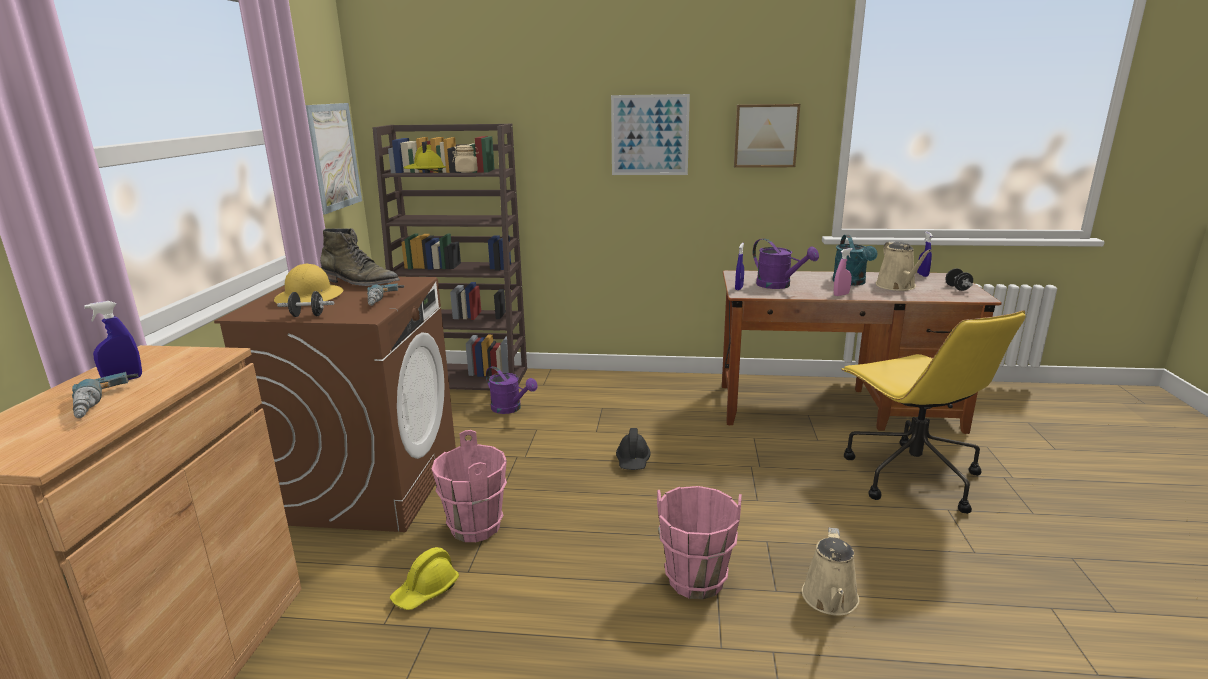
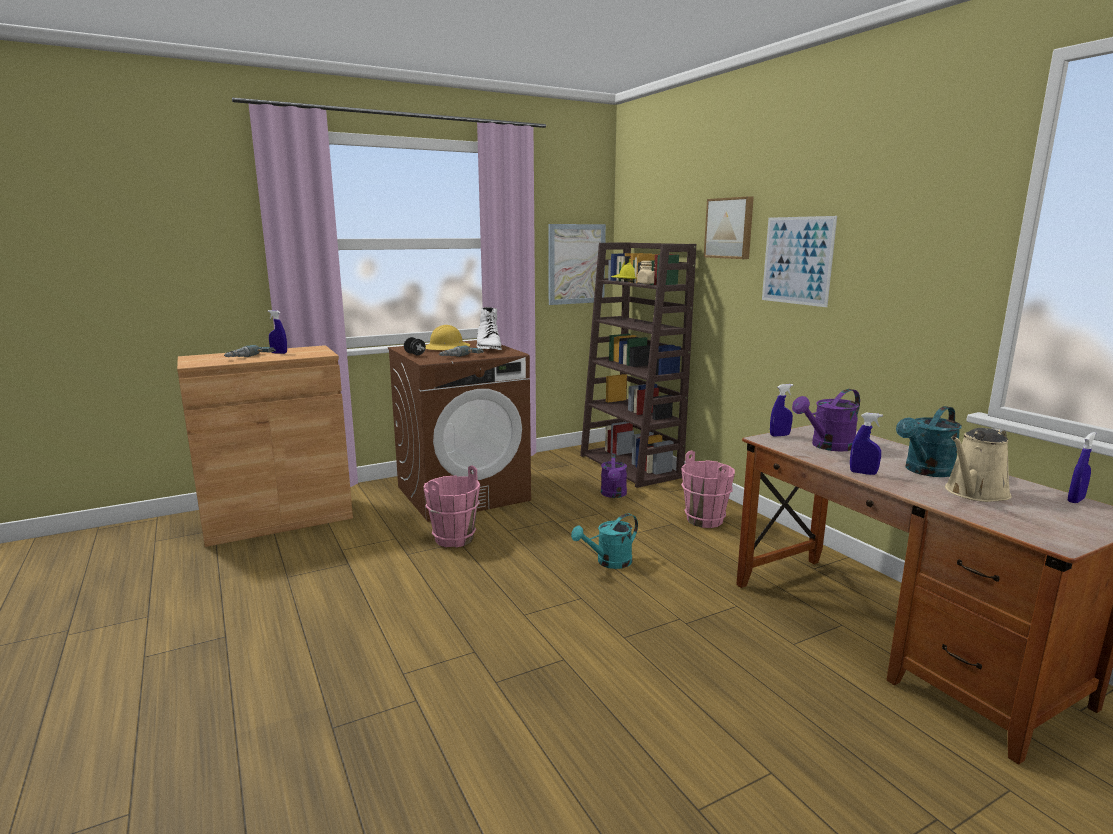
camera: 55 degrees right, 5 degrees down
(360, 283) = (488, 347): green boot -> white boot
(426, 591) = (378, 549): yellow hard hat -> none
(633, 460) = (608, 562): black hard hat -> turquoise watering can
(695, 579) = (475, 639): pink bucket -> pink bucket (705, 520)
(765, 135) = (913, 267): picture -> picture (730, 228)
(779, 286) = (827, 446): purple watering can -> purple watering can turned 45 degrees clockwise
(830, 600) = (508, 716): beige watering can -> none
(841, 294) = (863, 473): pink spray bottle -> blue spray bottle
(909, 476) = (810, 727): yellow office chair -> none
(957, 288) = (1066, 525): black dumbbell -> none

